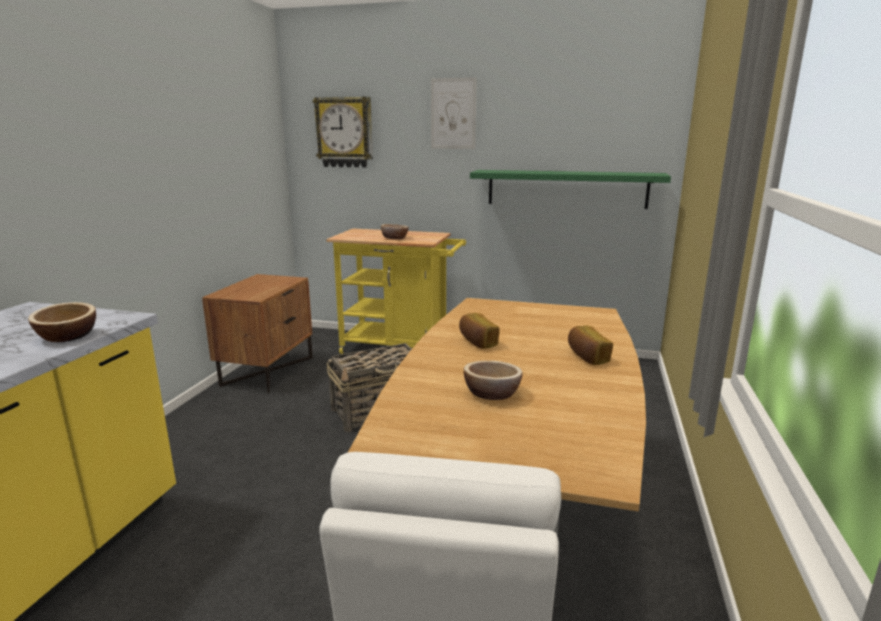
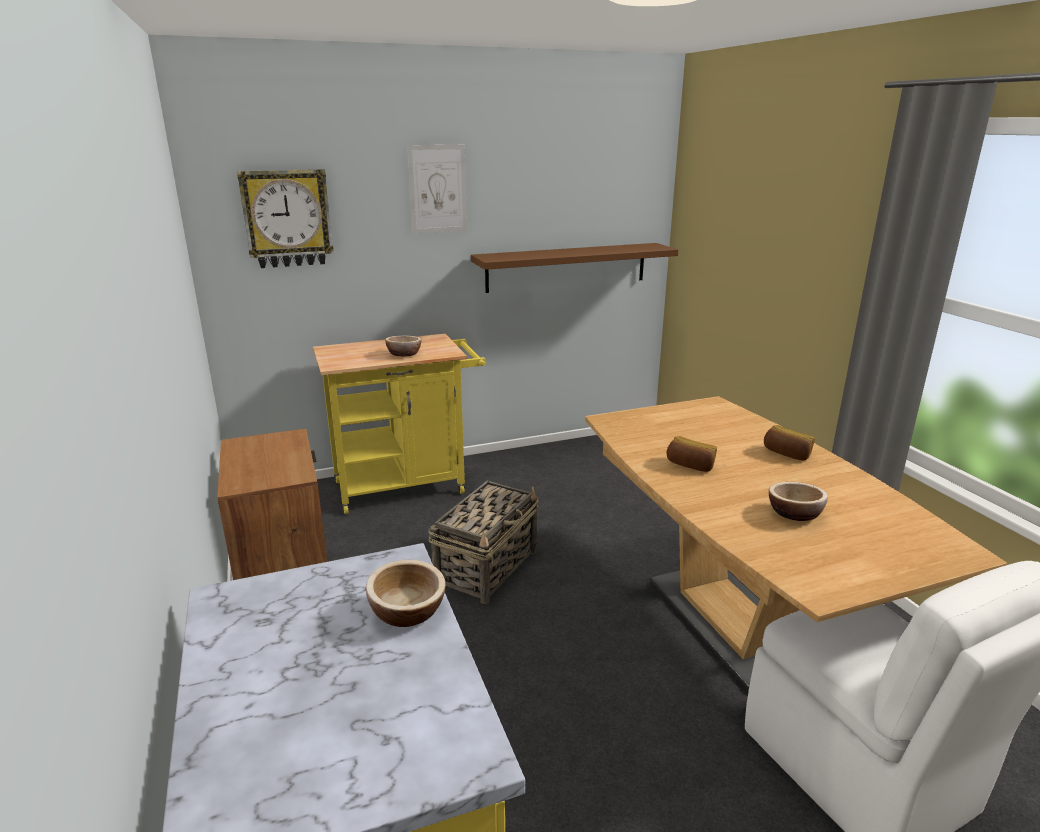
camera: 35 degrees left, 5 degrees up
(566, 188) = (567, 267): green shelf -> brown shelf

